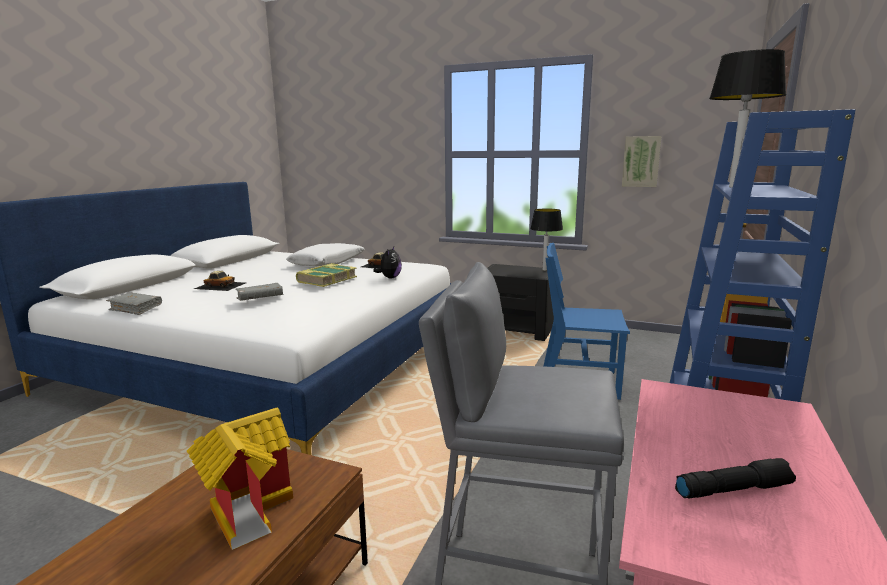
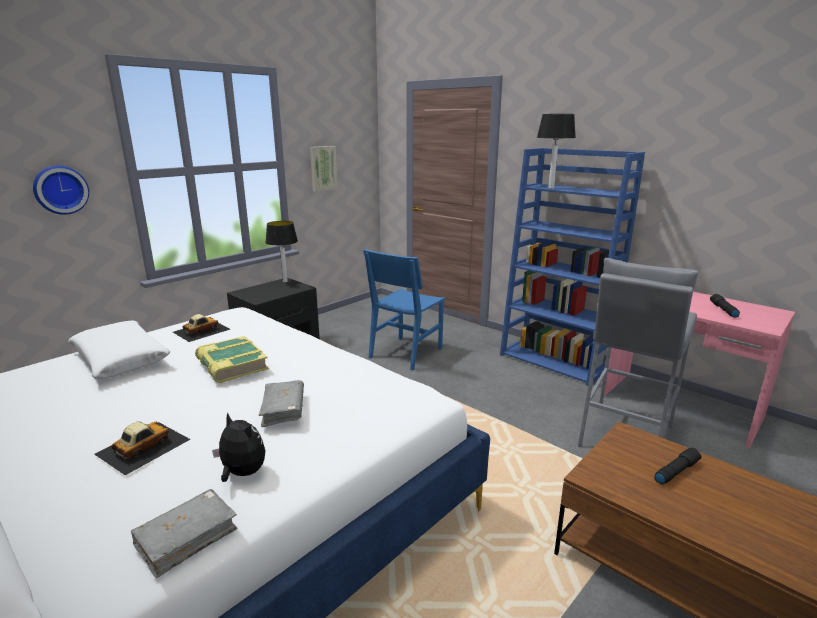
camera: 70 degrees left, 5 degrees up
(248, 509) = (676, 471): toy house -> black flashlight
(390, 278) = (270, 333): plush toy -> plush toy (242, 473)
(404, 161) = (60, 189): none -> wall clock

